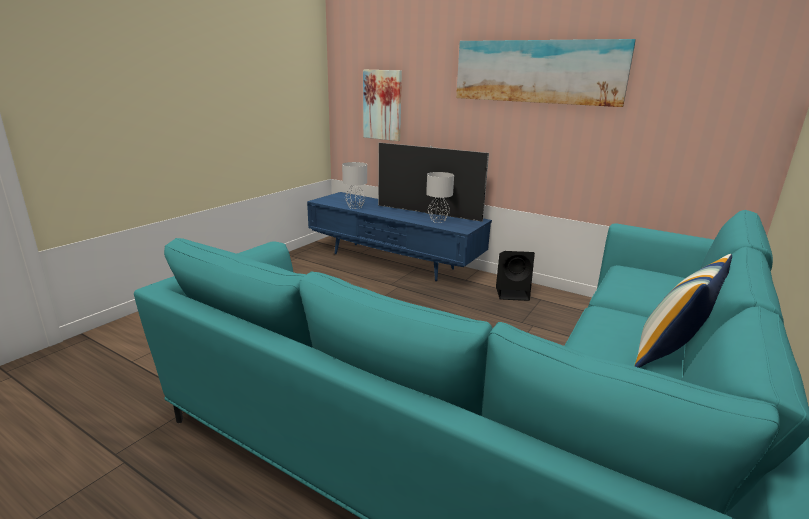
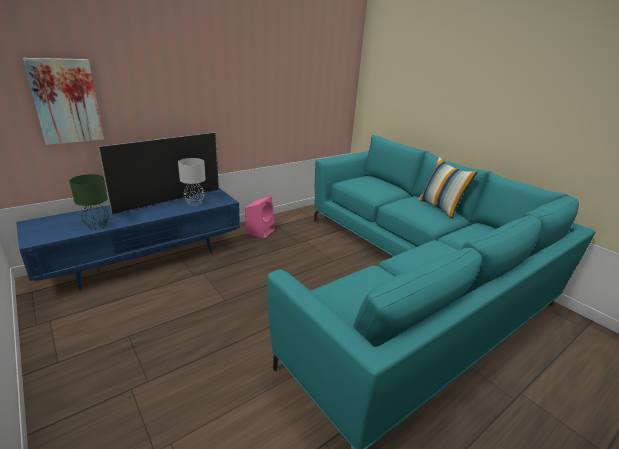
camera: 70 degrees left, 5 degrees up
(355, 207) = (98, 226): grey table lamp -> green table lamp
(513, 293) = (260, 231): black speaker -> pink speaker
(537, 71) = (233, 60): picture -> none

